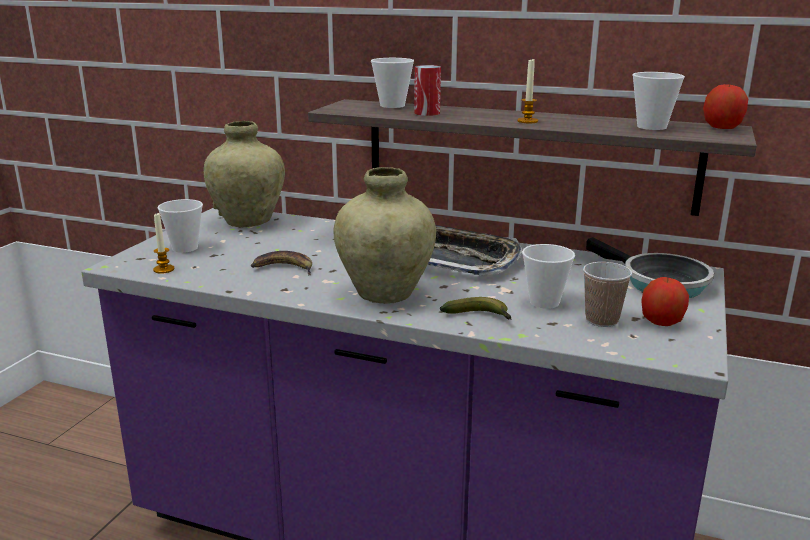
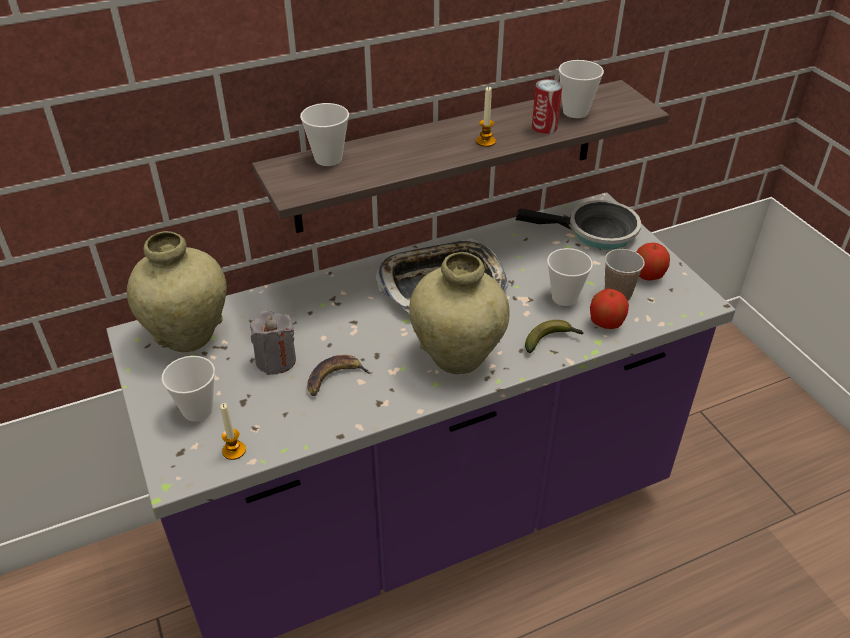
camera: 45 degrees left, 20 degrees up
(269, 248) = (276, 360): none -> grey candle
(427, 113) = (386, 162): can -> can (544, 127)
(722, 128) = (615, 93): apple -> apple (605, 323)

